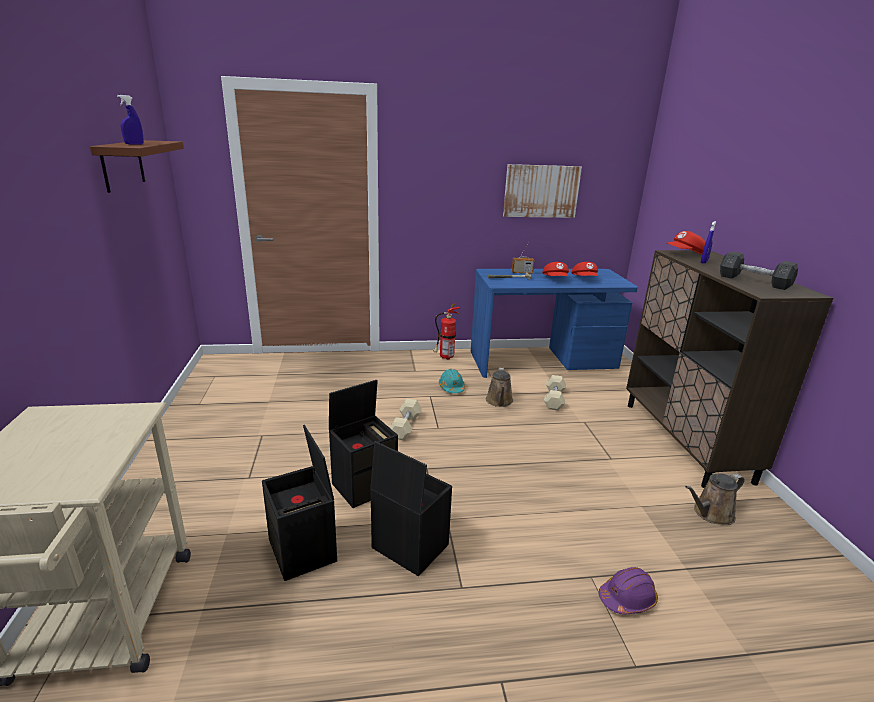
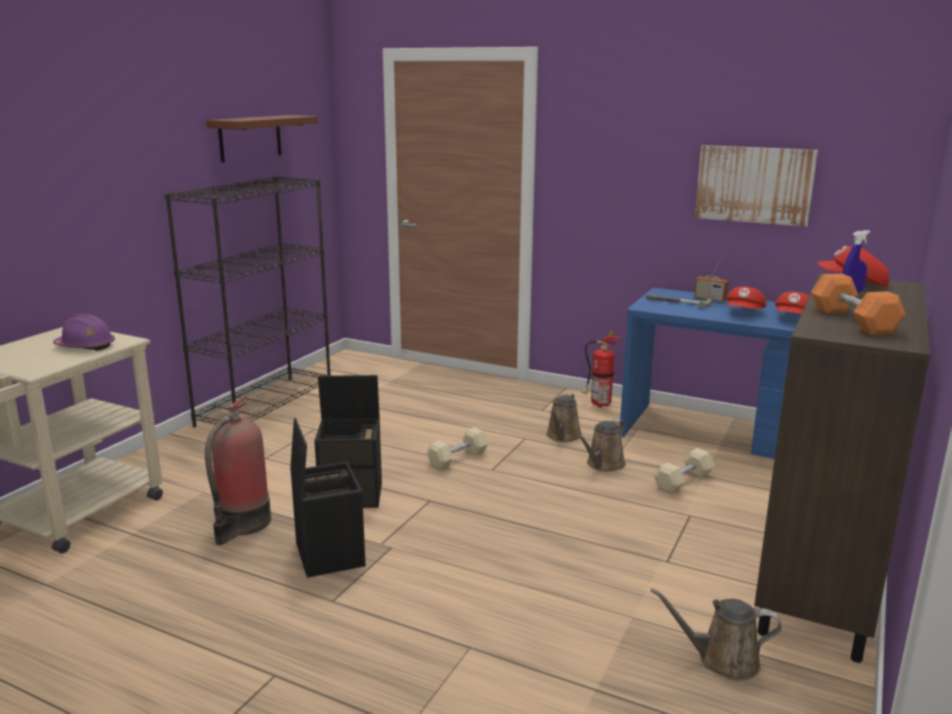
camera: 35 degrees right, 5 degrees down
(134, 144) = (251, 118): blue spray bottle -> none
(189, 426) = (266, 405): none -> black bookcase
(304, 551) = (242, 524): black storage box -> fire extinguisher
(451, 387) = (562, 436): turquoise hard hat -> brown watering can
(627, 598) = (481, 680): purple hard hat -> purple hard hat (86, 347)
(754, 281) = (853, 321): grey dumbbell -> orange dumbbell

